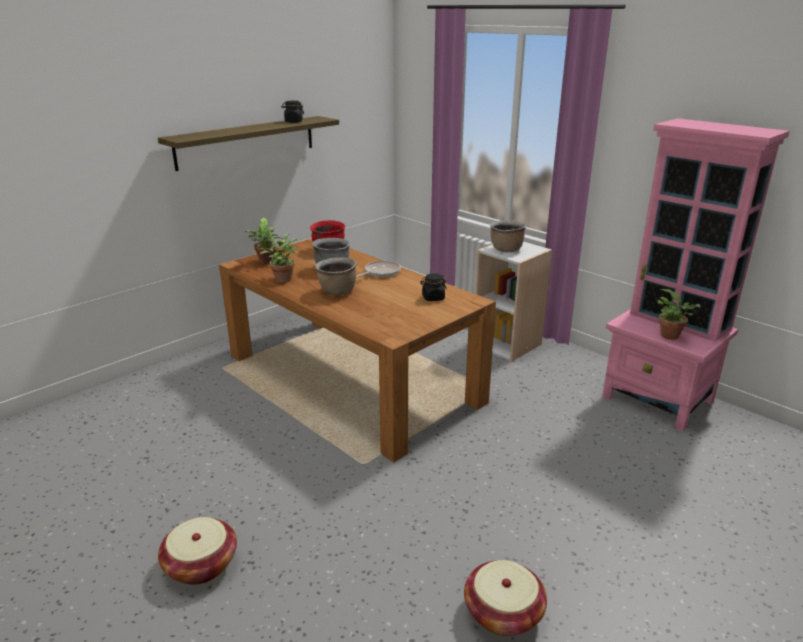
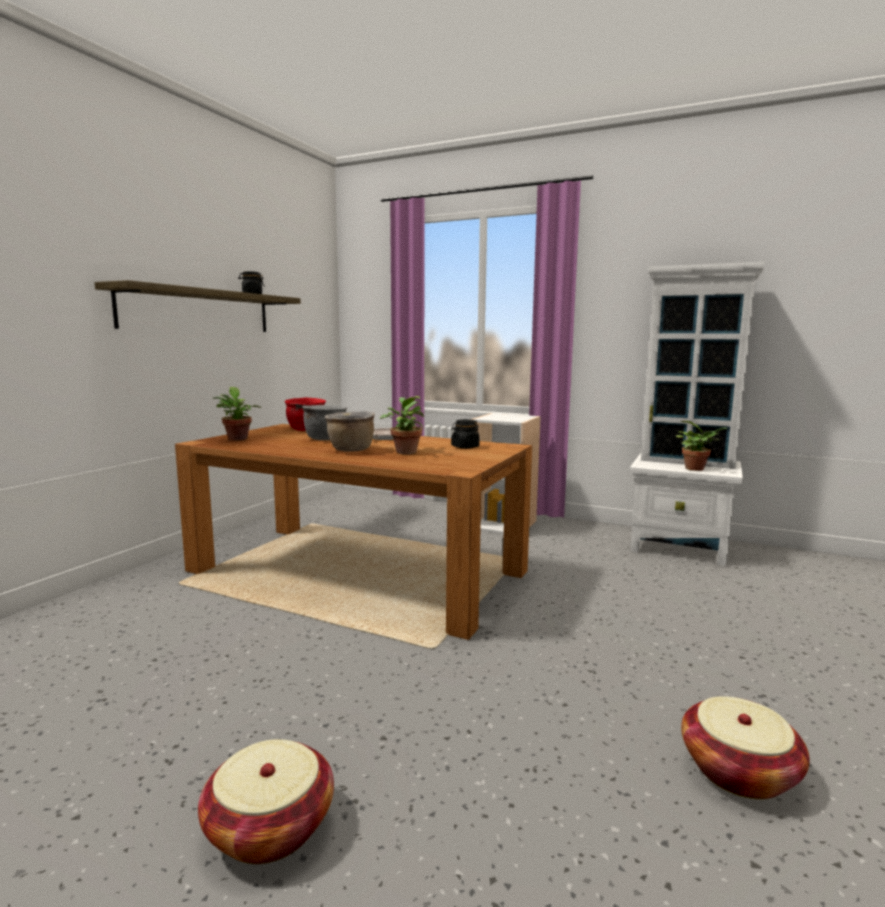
camera: 20 degrees left, 15 degrees down
(283, 278) = (272, 447): potted plant -> potted plant (404, 451)
(506, 250) = (498, 418): brown cooking pot -> none
(657, 399) = (679, 546): pink cabinet -> white cabinet

